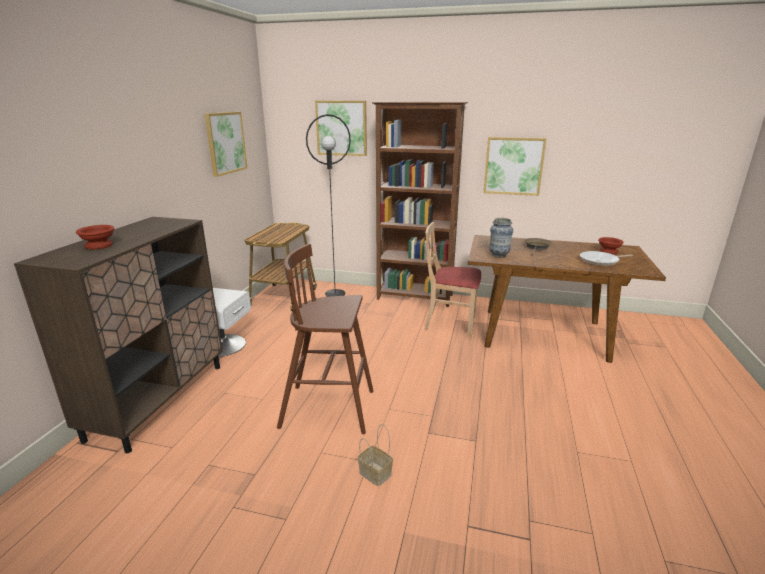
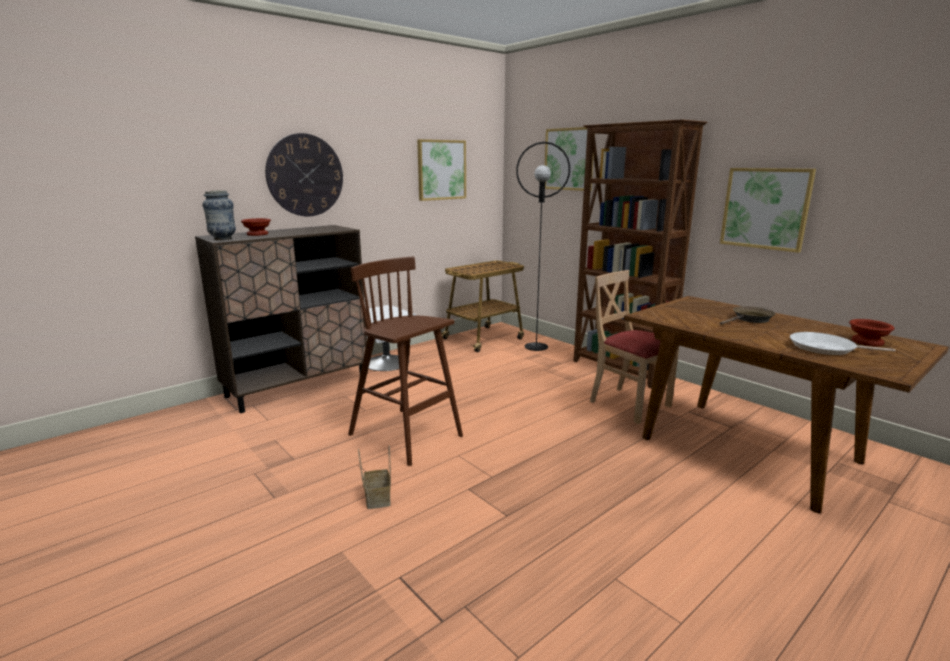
camera: 35 degrees right, 5 degrees down
(115, 165) = (305, 175): none -> wall clock
(499, 255) = (675, 317): vase -> vase (222, 239)

